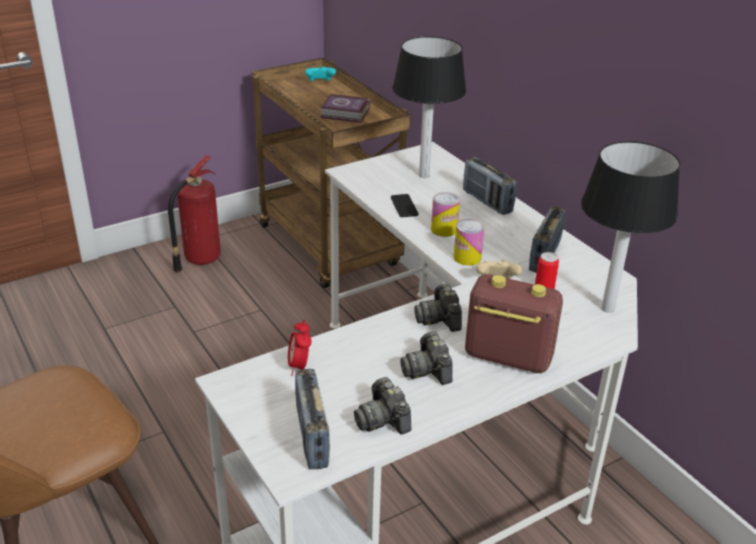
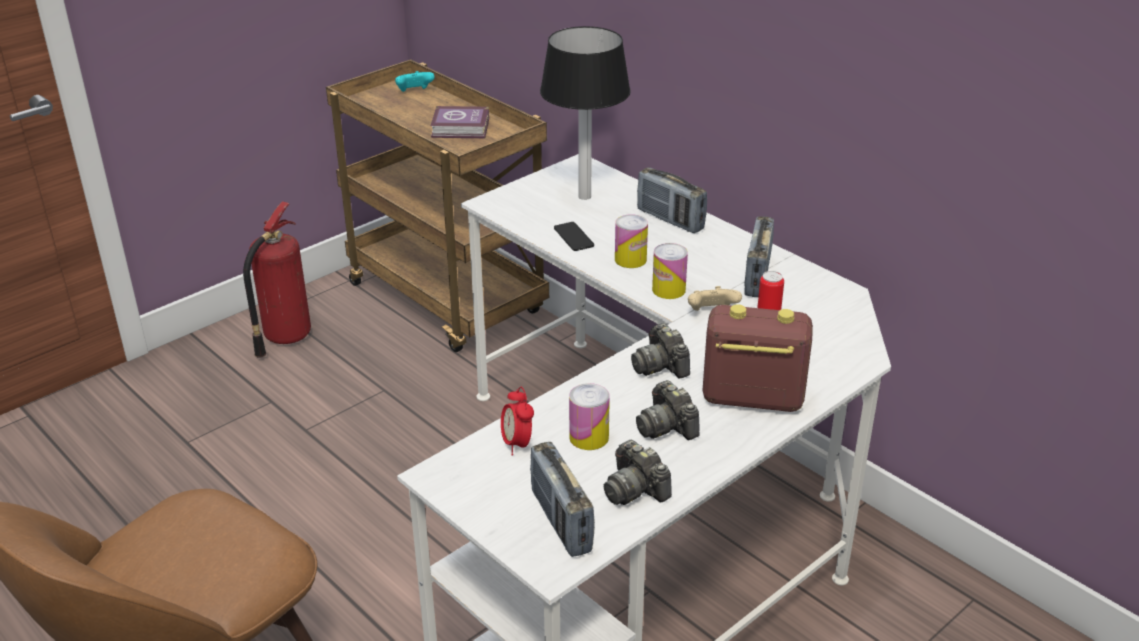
camera: 10 degrees left, 0 degrees up
(360, 370) = (589, 437): none -> can
(607, 308) = (846, 327): table lamp -> none

